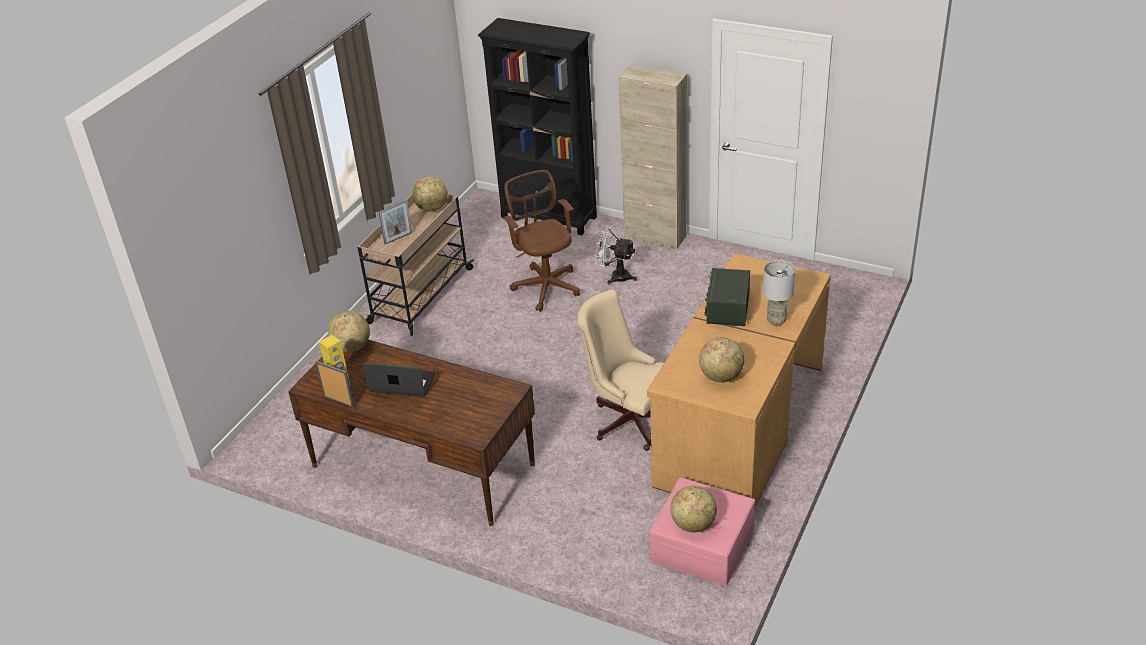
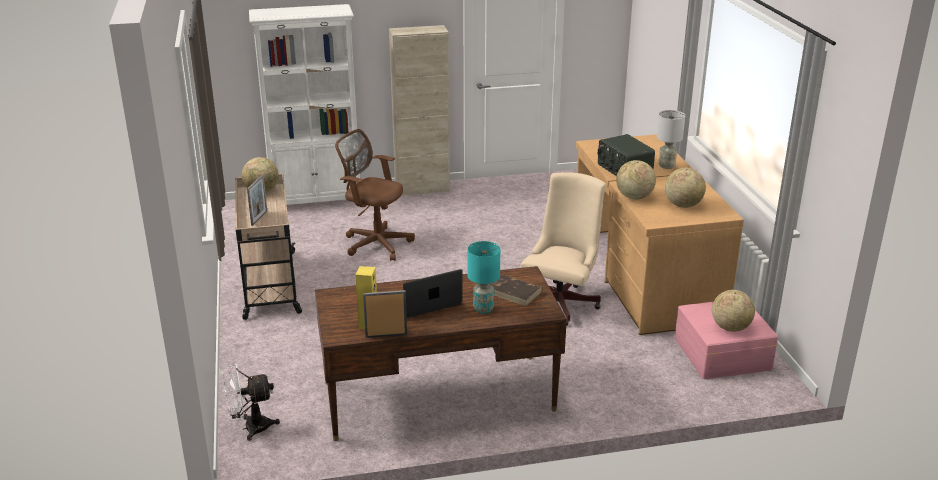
camera: 40 degrees left, 10 degrees down
(352, 347) = (338, 296): globe -> globe (634, 197)
(434, 410) = (483, 309): none -> turquoise table lamp
(478, 404) = (514, 292): none -> brown book
(549, 217) = (316, 201): black bookcase -> white bookcase
(615, 276) = (425, 221): white fan -> white fan (250, 428)
(628, 419) = (562, 301): beige office chair -> beige office chair turned 120 degrees clockwise

